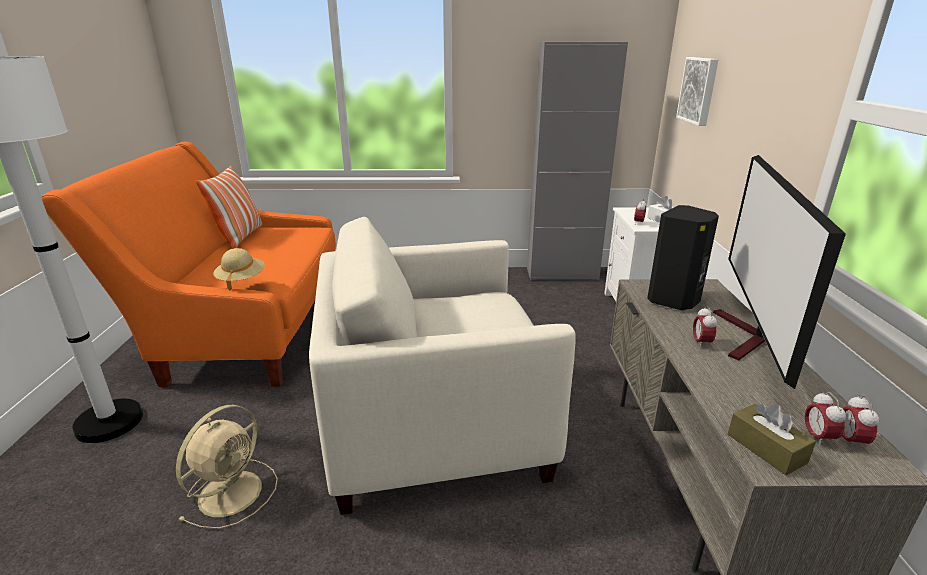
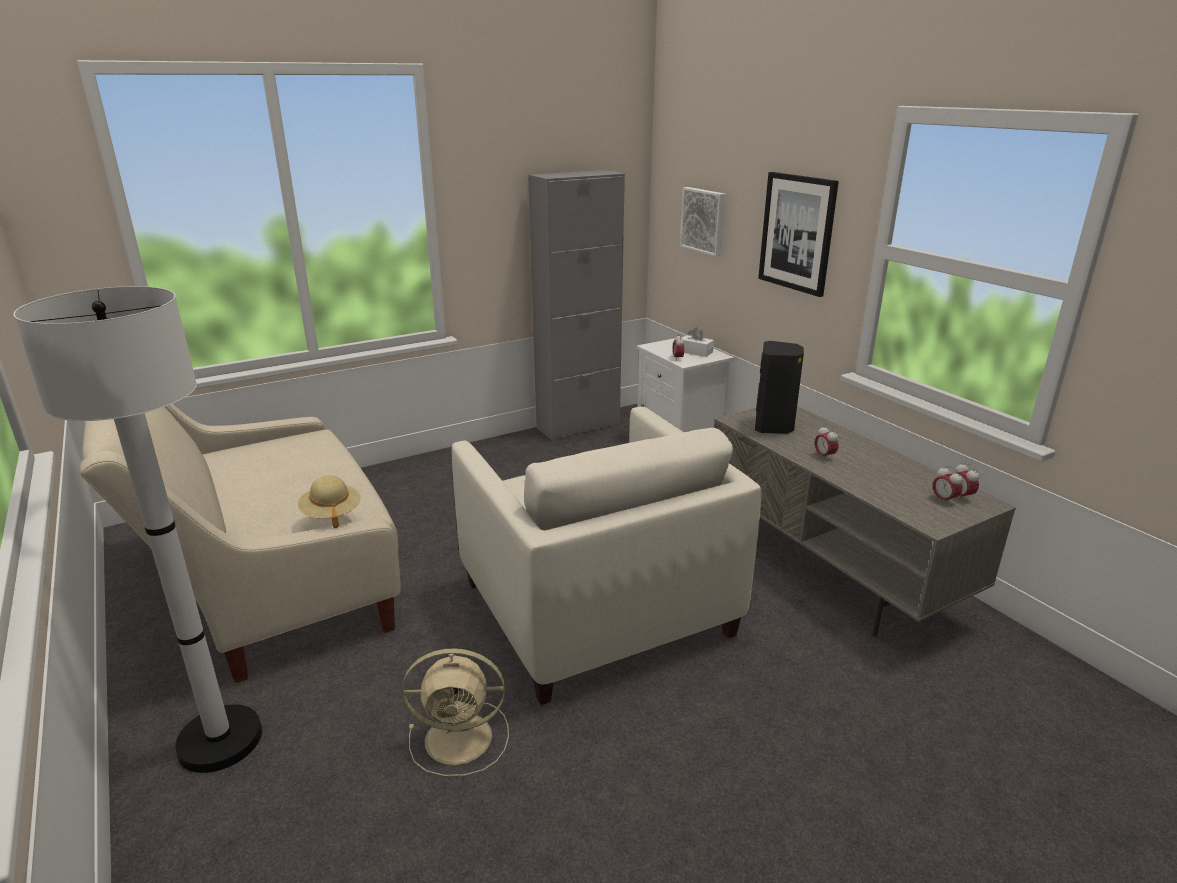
camera: 30 degrees left, 0 degrees up
(232, 491) = (462, 738): beige fan -> beige fan turned 90 degrees clockwise
(240, 237) = (225, 467): pillow -> none
(245, 328) = (268, 584): orange sofa -> beige sofa
(435, 424) = (596, 607): beige armchair -> beige armchair turned 75 degrees counterclockwise
(746, 338) = (848, 444): television -> none
(766, 448) = (924, 516): brown tissue box -> none
(770, 95) = (797, 233): none -> picture

